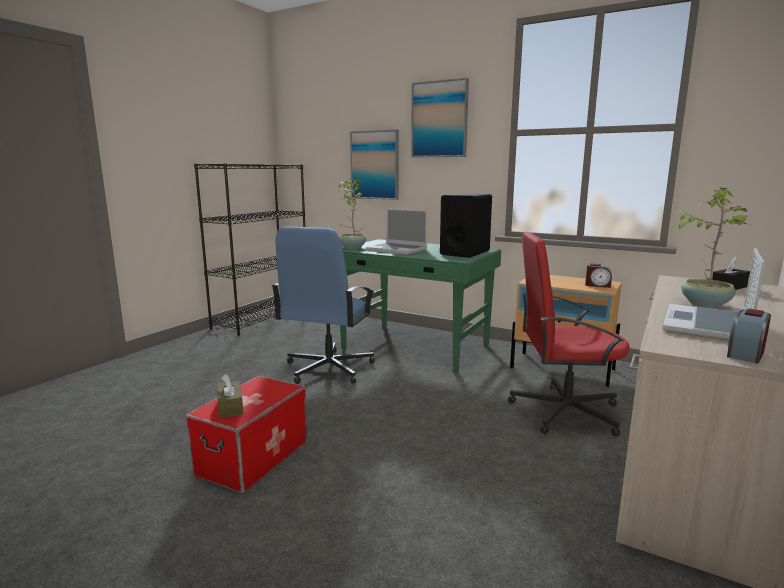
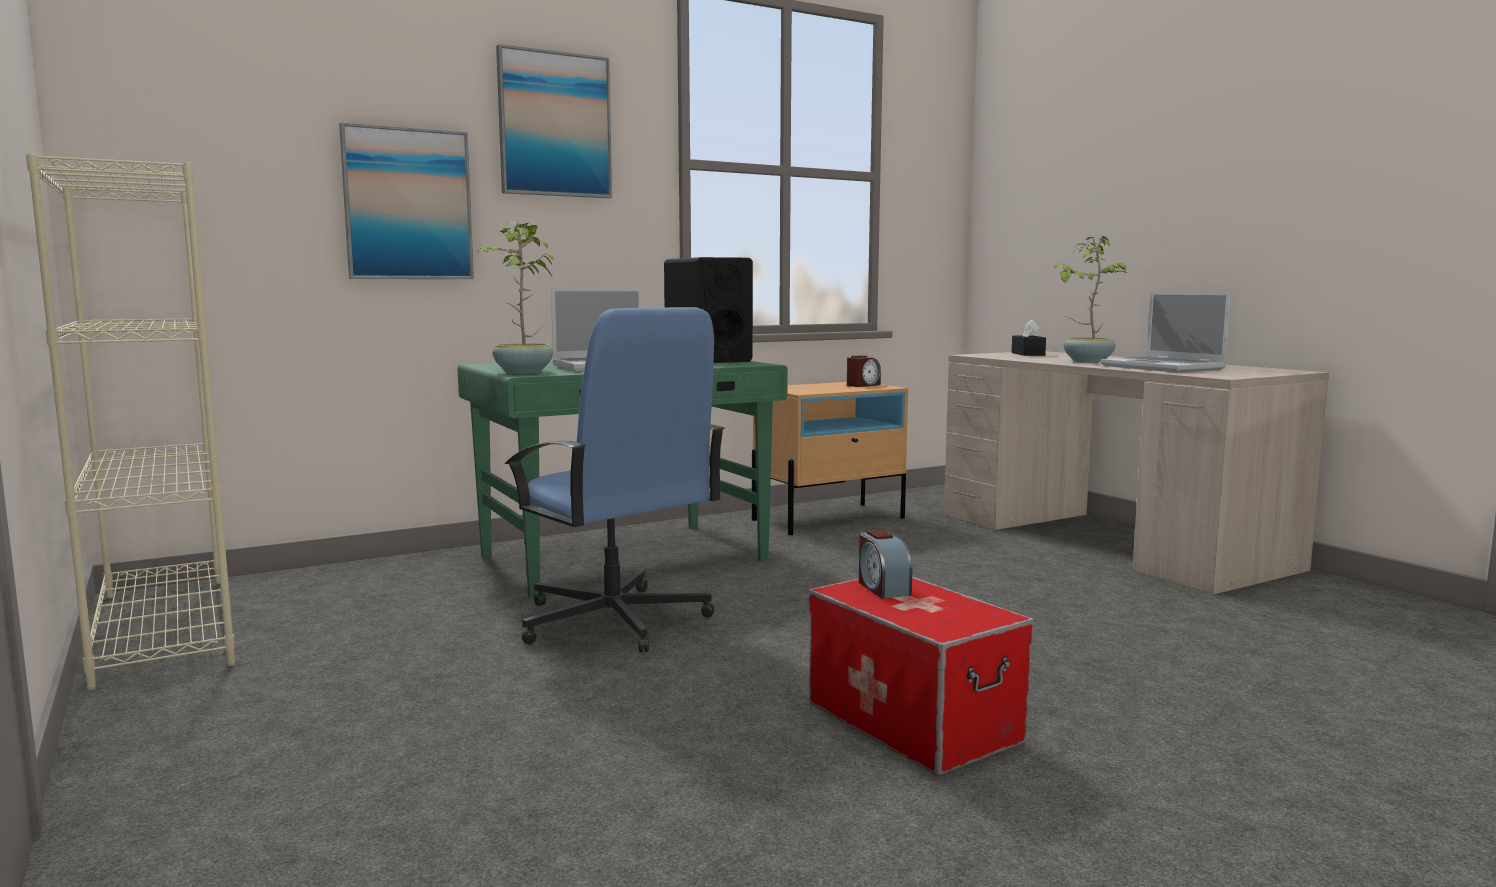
camera: 60 degrees left, 5 degrees down
(230, 407) = (940, 615): brown tissue box -> none
(262, 318) = (163, 627): black bookcase -> beige bookcase
(563, 411) = (945, 546): red office chair -> none
(745, 353) = (1249, 372): alarm clock -> alarm clock (882, 588)

